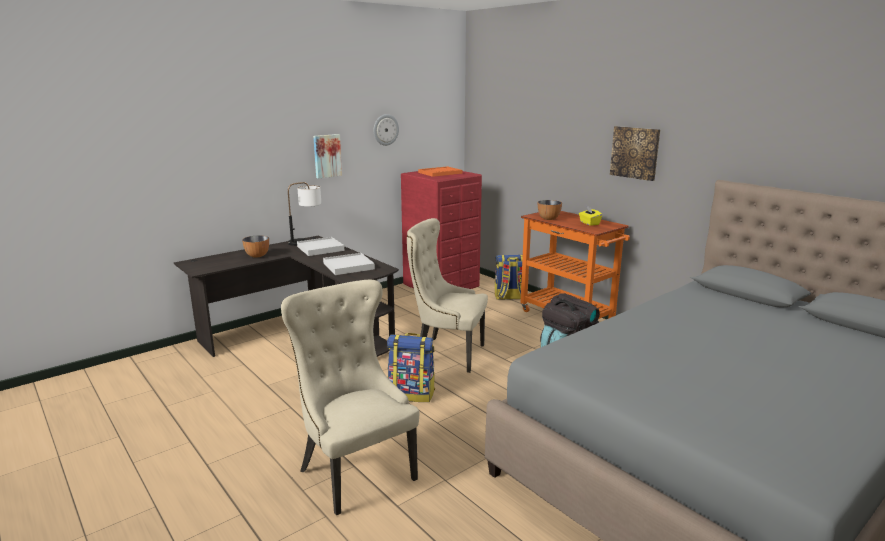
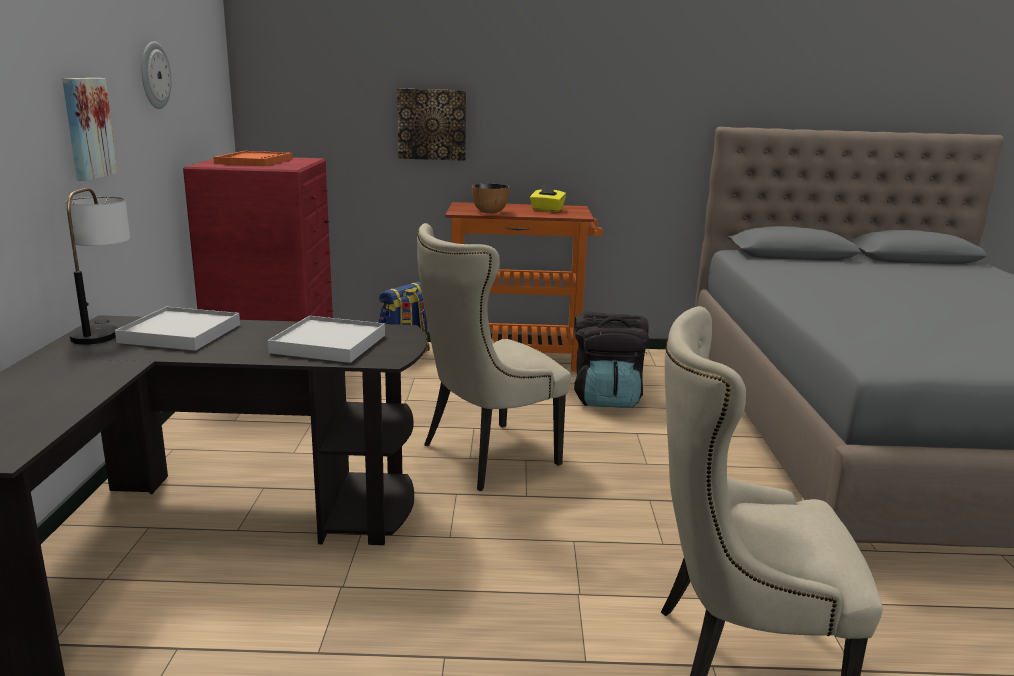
camera: 50 degrees left, 0 degrees up
(257, 256) = (71, 382): bowl -> none
(412, 394) = (560, 527): backpack -> none
(635, 152) = (588, 102): picture -> picture (432, 124)

